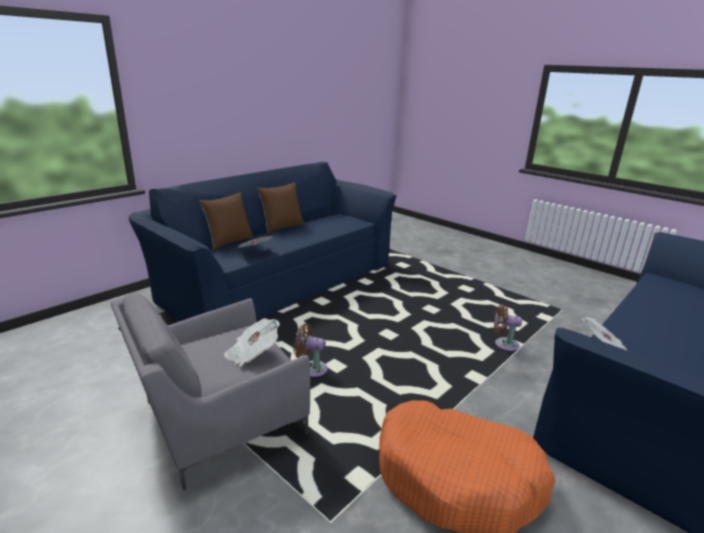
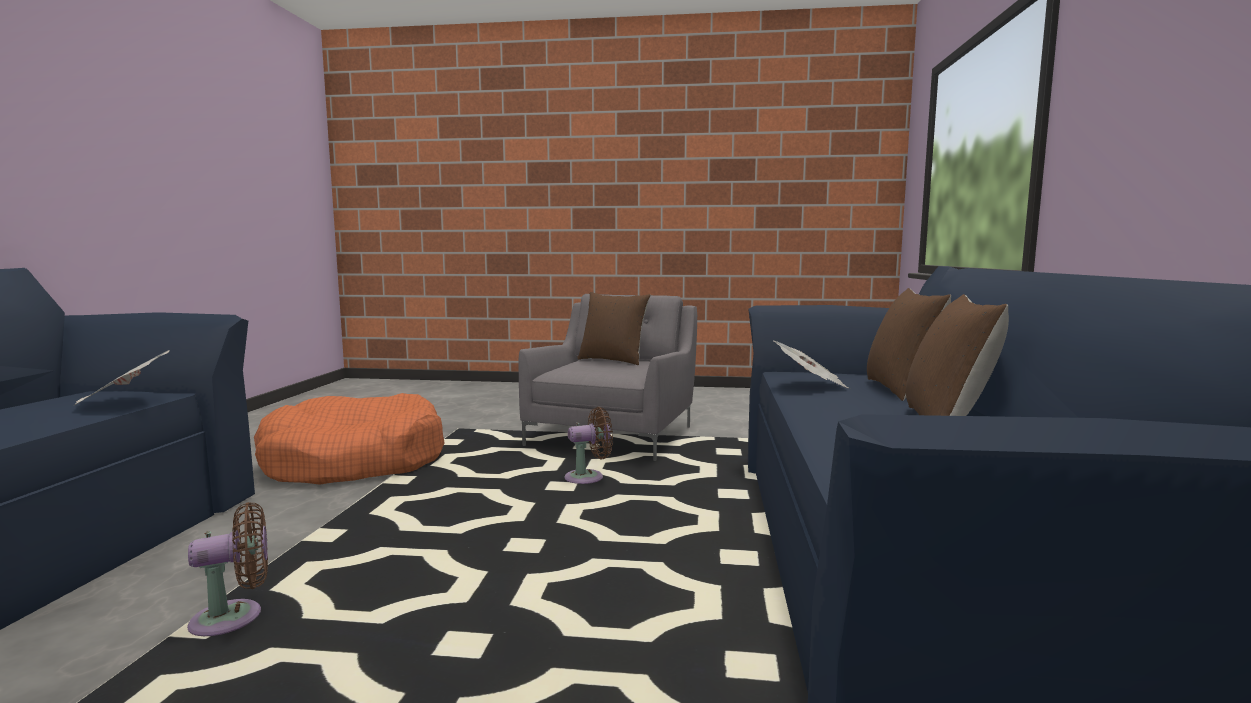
camera: 145 degrees right, 15 degrees down
(197, 369) = (613, 360): none -> brown pillow
(252, 353) = (590, 369): newspaper -> none

